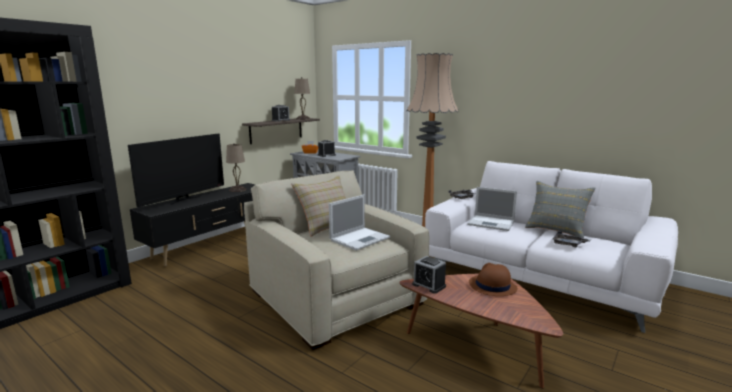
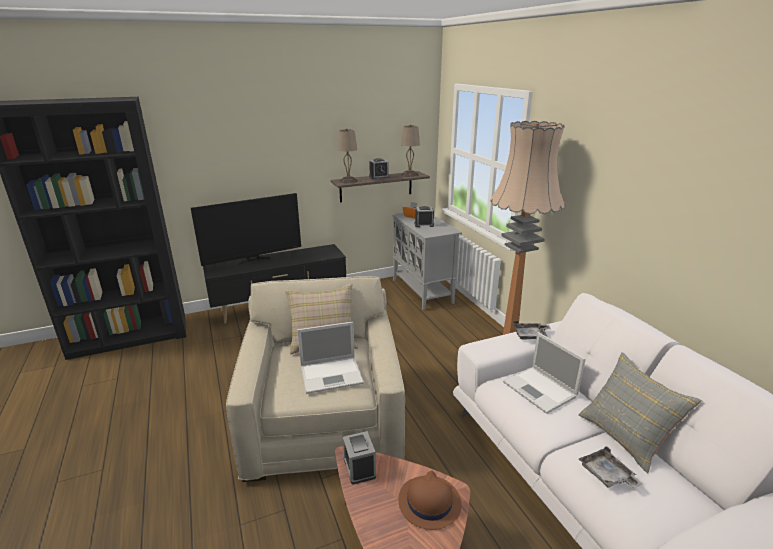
camera: 30 degrees right, 10 degrees up
(237, 190) = (312, 254): beige table lamp -> beige table lamp (348, 181)

